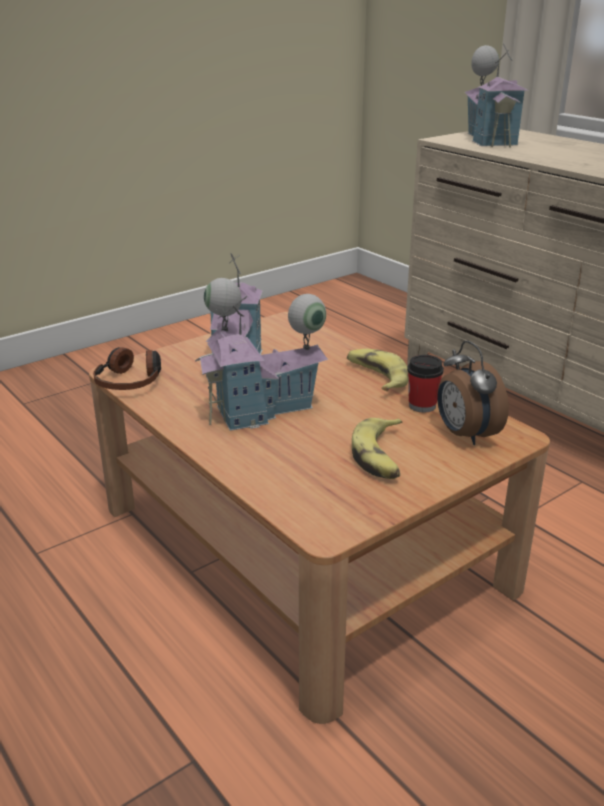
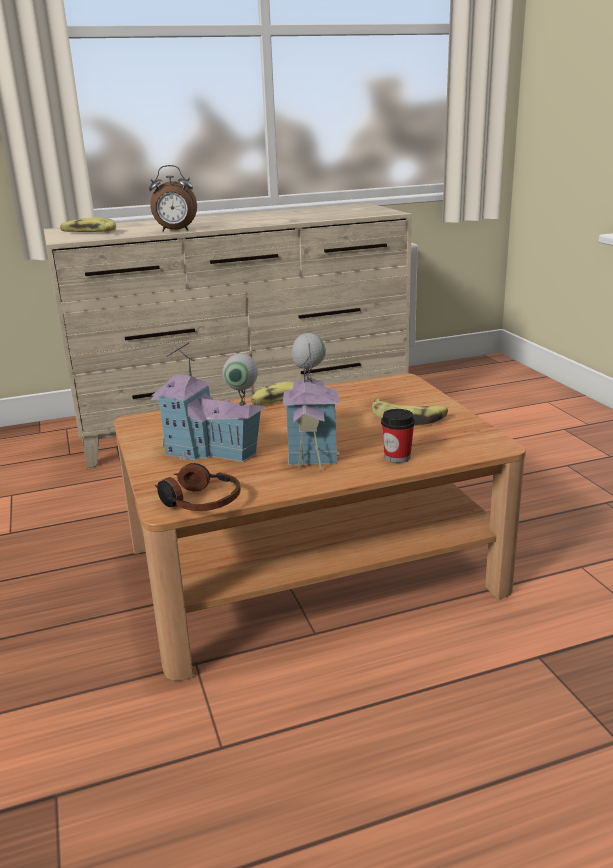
camera: 70 degrees left, 5 degrees down
(422, 406) = (344, 396): cup -> cup (397, 457)
(464, 435) = (393, 391): alarm clock -> alarm clock (175, 230)
(489, 139) = (89, 233): toy house -> banana

